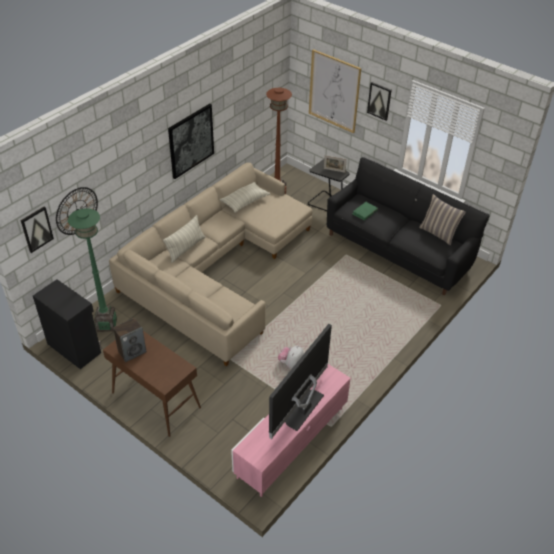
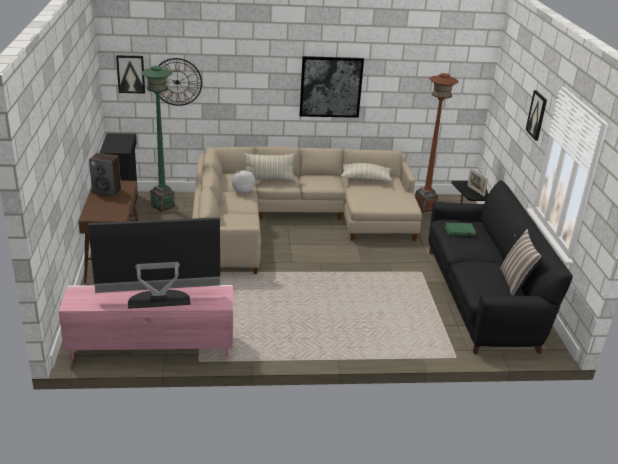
camera: 45 degrees right, 15 degrees down
(291, 364) = (242, 305): plush toy -> plush toy (242, 191)
(334, 91) = (512, 104): picture -> none

